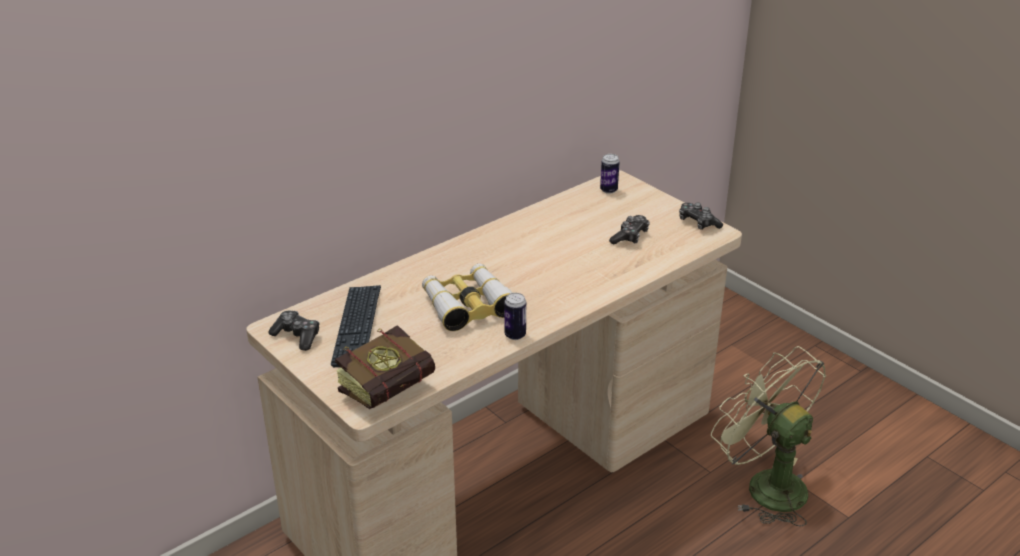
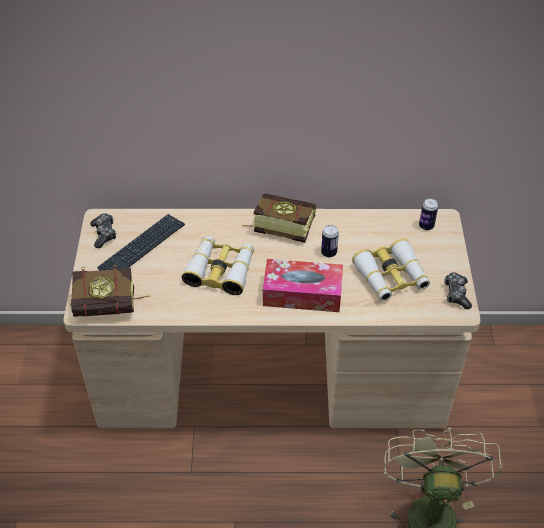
camera: 40 degrees right, 15 degrees up
(476, 248) = (278, 226): none -> book
(515, 335) = (221, 312): can -> can (329, 253)
(570, 284) = (302, 293): none -> tissue box
(630, 237) = (391, 277): game controller -> binoculars

